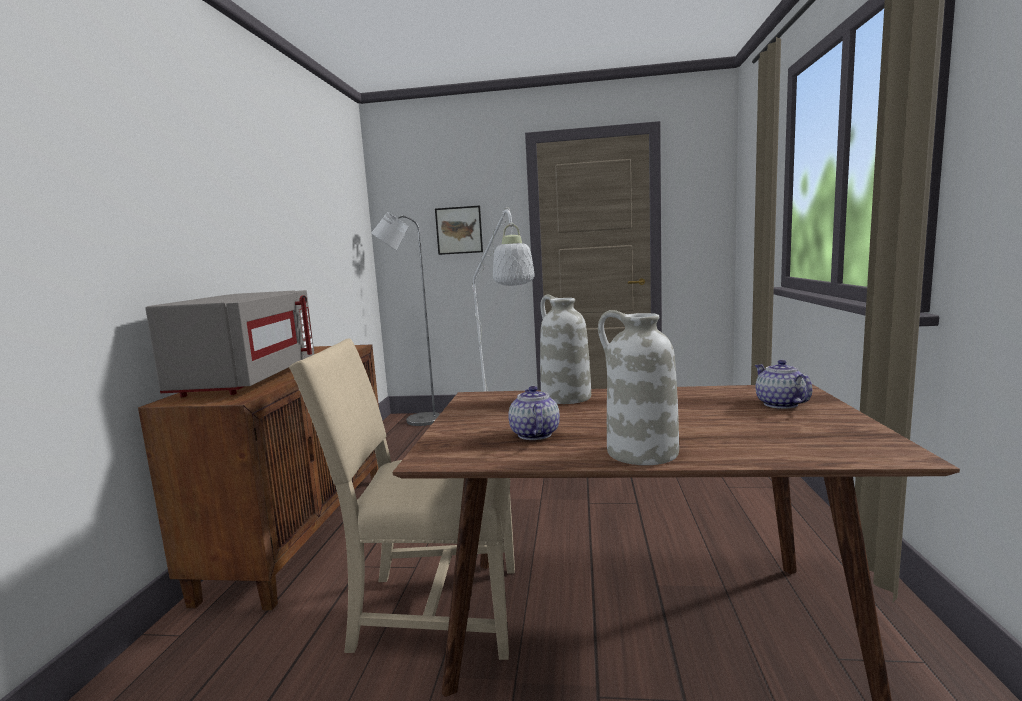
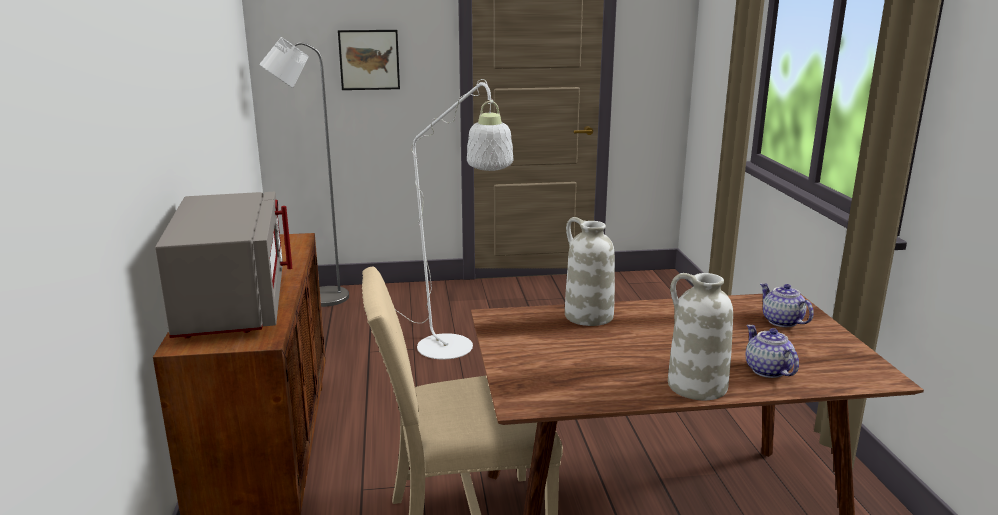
camera: 15 degrees left, 10 degrees up
(534, 434) = (592, 368): teapot -> teapot (767, 370)

